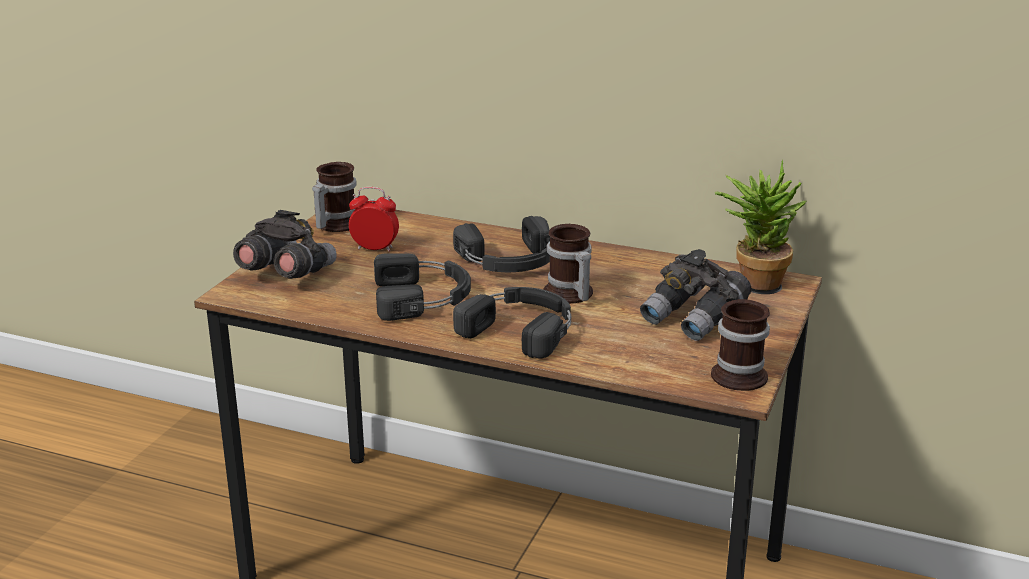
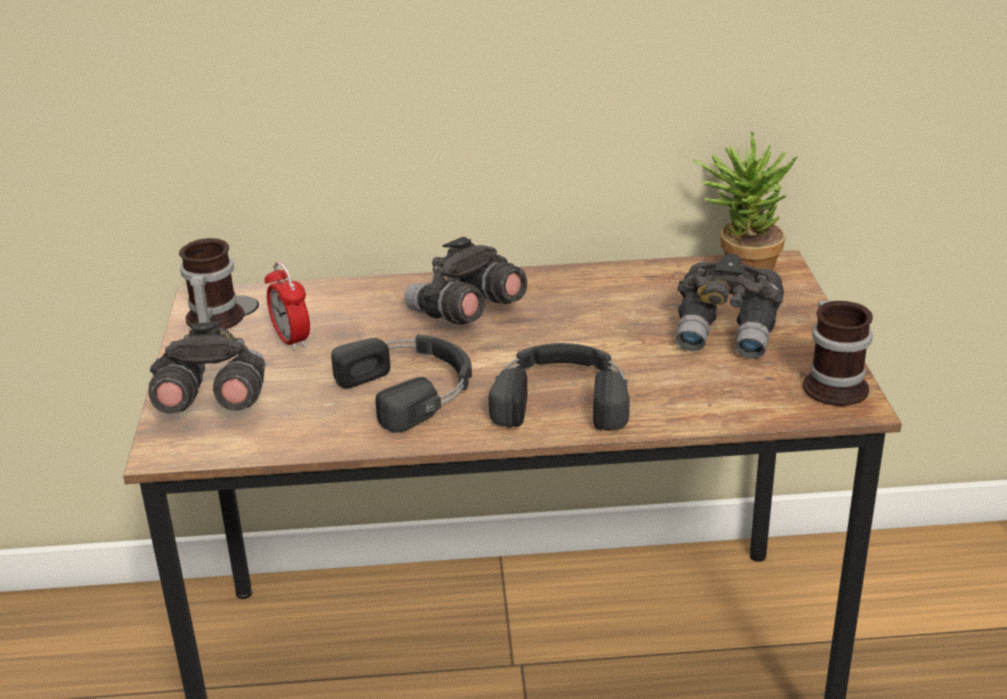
camera: 25 degrees left, 5 degrees up
(374, 248) = (291, 340): alarm clock -> alarm clock turned 105 degrees counterclockwise
(509, 260) = (465, 314): black headphones -> grey binoculars
(568, 295) = (571, 340): mug -> none

